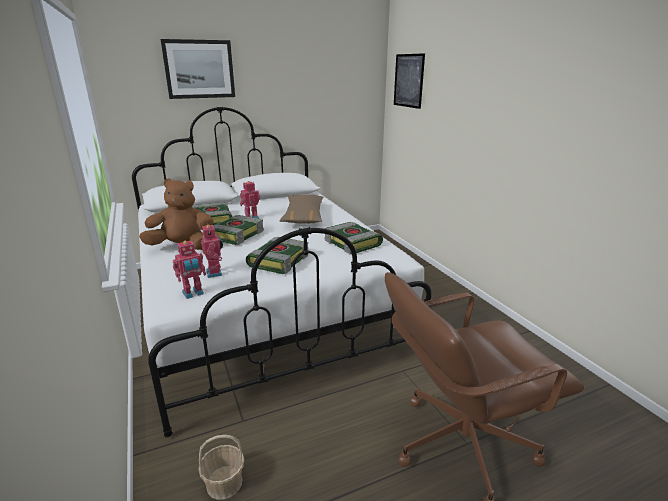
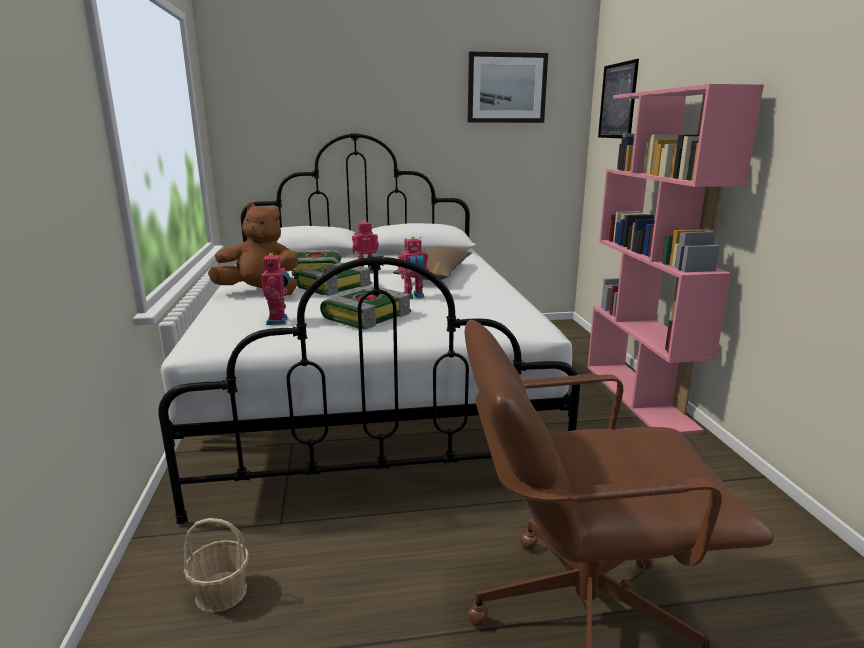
camera: 15 degrees right, 5 degrees down
(193, 294) = (236, 338): toy robot -> toy robot (413, 297)
(199, 69) = (333, 85): picture -> picture (506, 88)
(353, 243) = (482, 306): book -> none
(441, 284) = (639, 396): none -> pink bookcase

